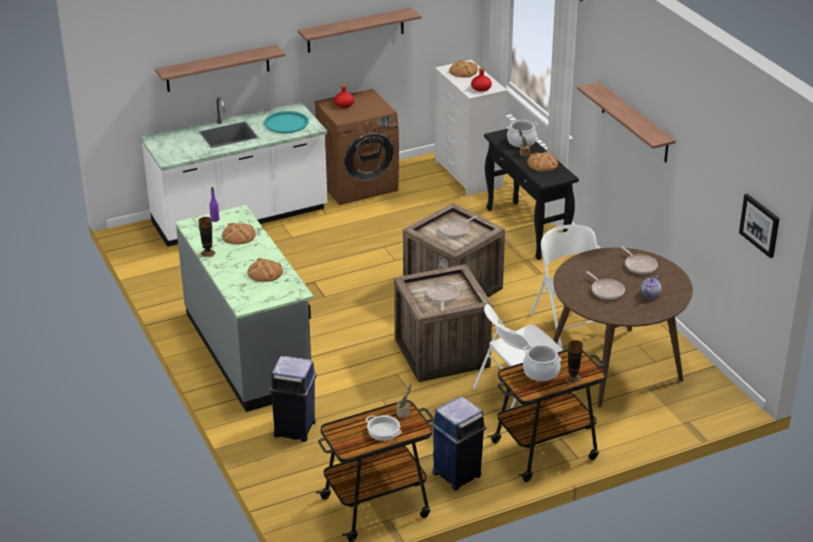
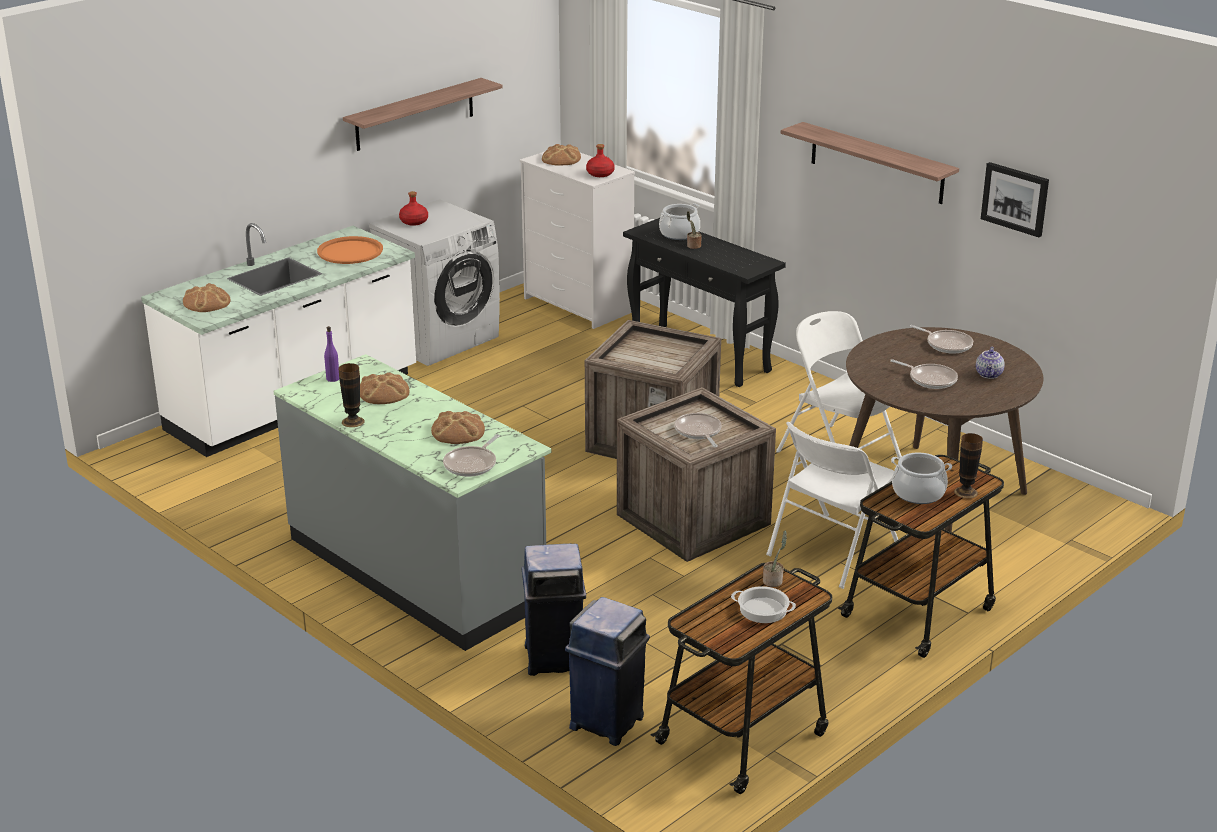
camera: 20 degrees left, 5 degrees down
(218, 68) = (241, 182): shelf -> none
(286, 123) = (350, 251): turquoise tray -> orange tray
(358, 187) = (439, 341): brown washing machine -> white washing machine
(455, 230) = (655, 351): frying pan -> frying pan (472, 464)
(457, 474) = (825, 668): blue trash can -> blue trash can (607, 721)
(542, 164) = (726, 253): bread -> bread (207, 302)
(760, 225) = (1132, 247): picture -> picture (1015, 198)

